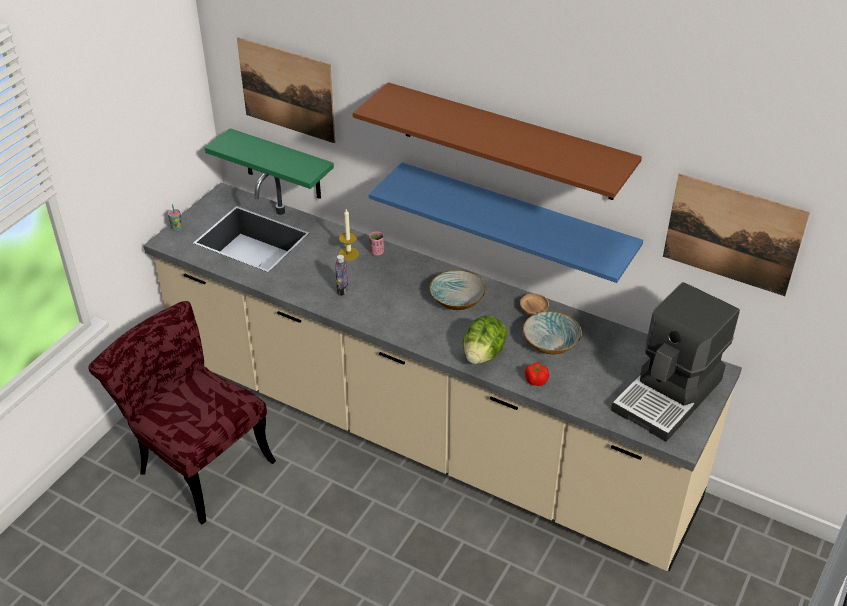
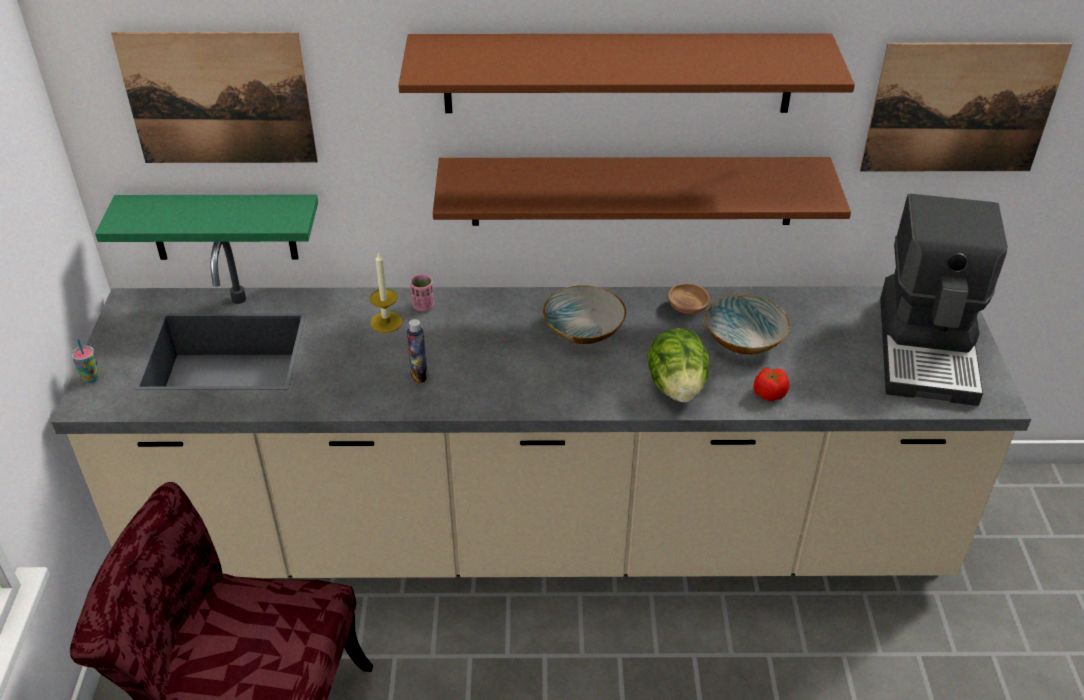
camera: 30 degrees left, 0 degrees up
(515, 221) = (632, 191): blue shelf -> brown shelf

